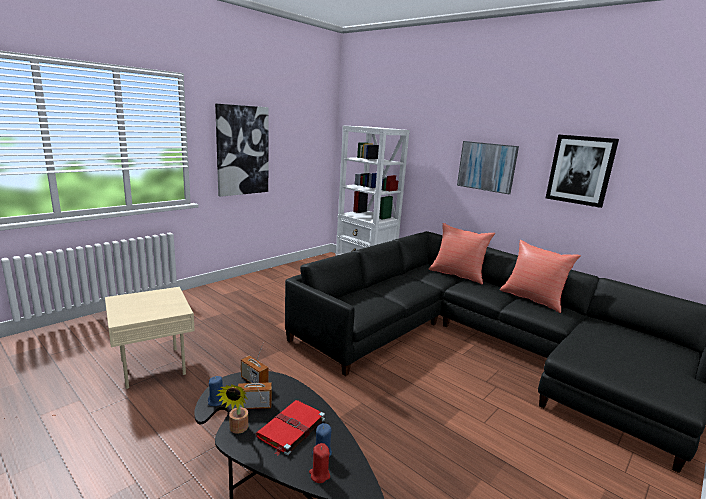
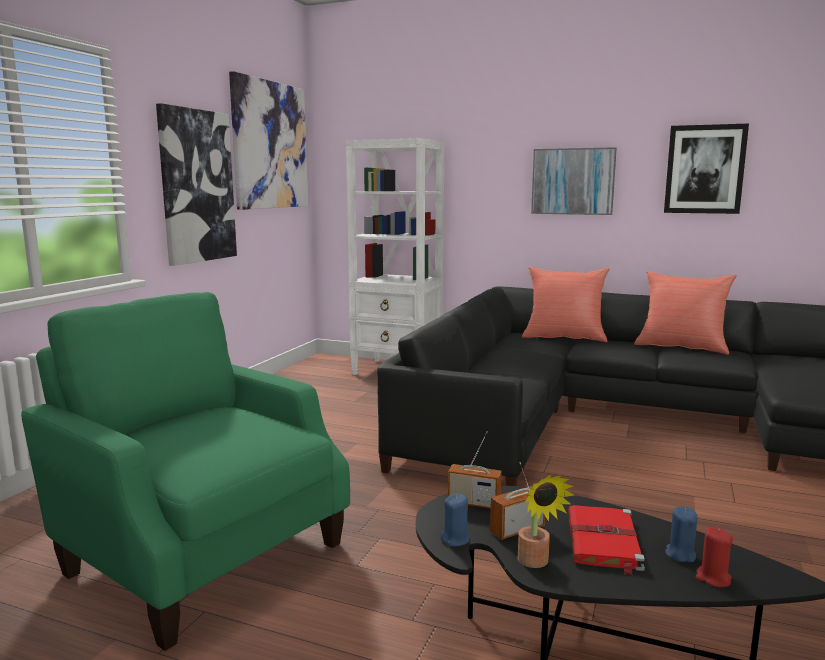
camera: 20 degrees left, 5 degrees down
(154, 366) = (201, 555): beige side table -> green armchair
(302, 124) = (270, 145): none -> picture

